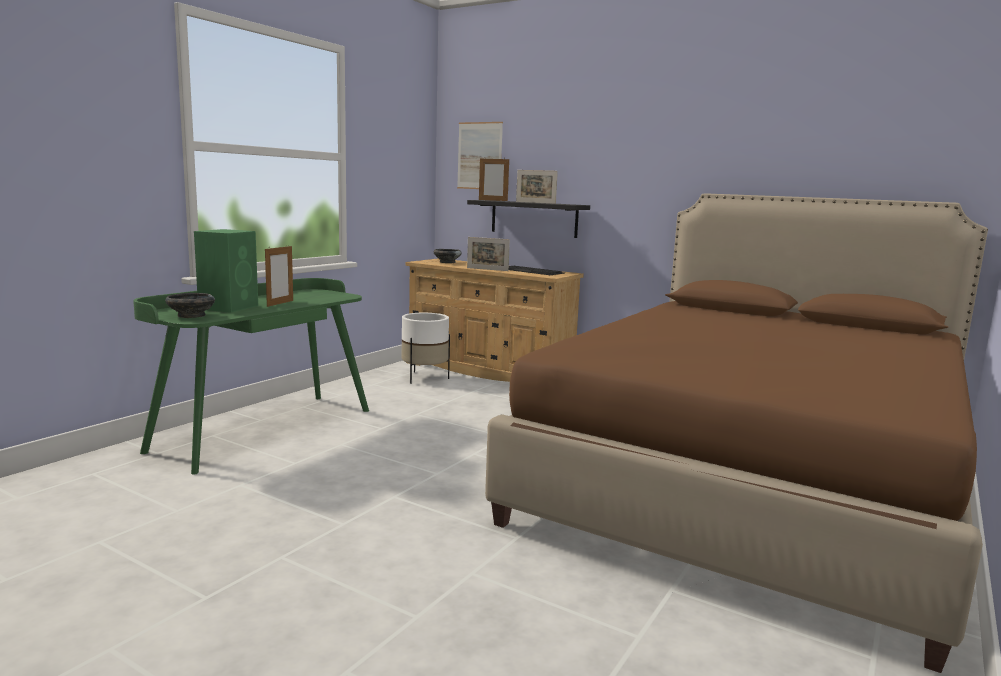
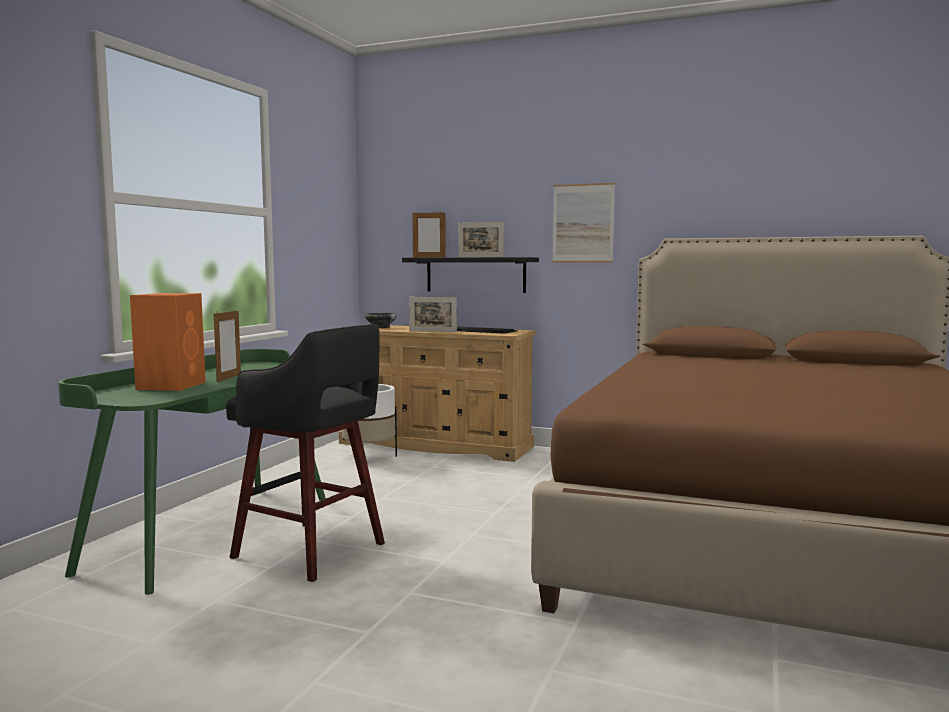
camera: 10 degrees left, 5 degrees down
(191, 316) = (134, 397): black bowl -> none
(229, 307) = (172, 385): green speaker -> orange speaker
(335, 454) = (313, 551): none -> black stool
(479, 156) = (409, 210): picture -> picture (583, 223)

